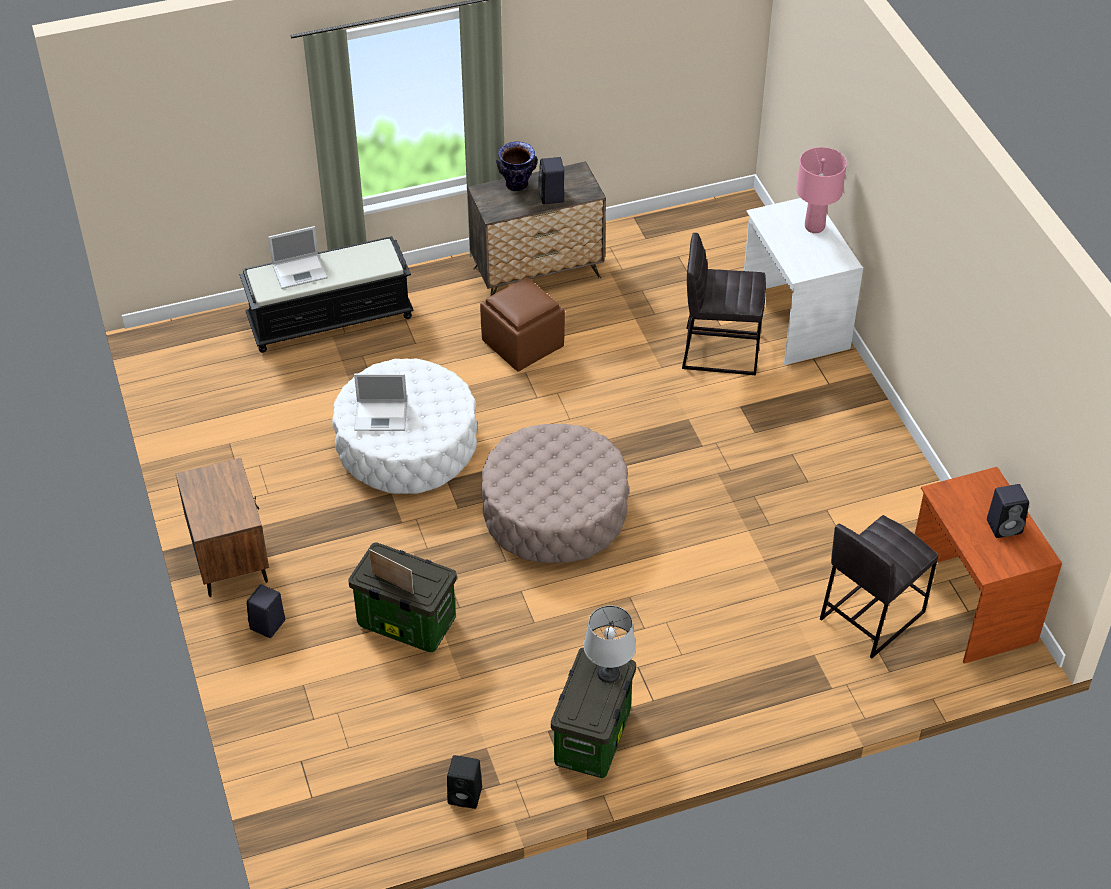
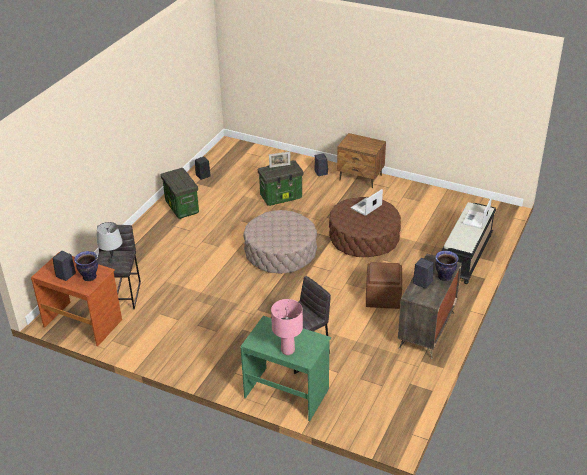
camera: 135 degrees right, 10 degrees down
(407, 444) = (364, 238): white ottoman -> brown ottoman
(608, 673) = (180, 185): grey table lamp -> grey table lamp (113, 260)
(793, 320) = (287, 393): white desk -> green desk
(971, 497) = (89, 277): none -> vase

